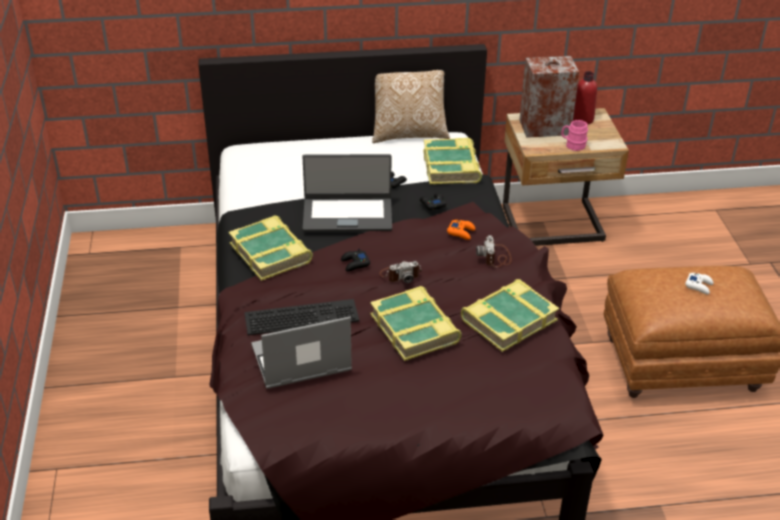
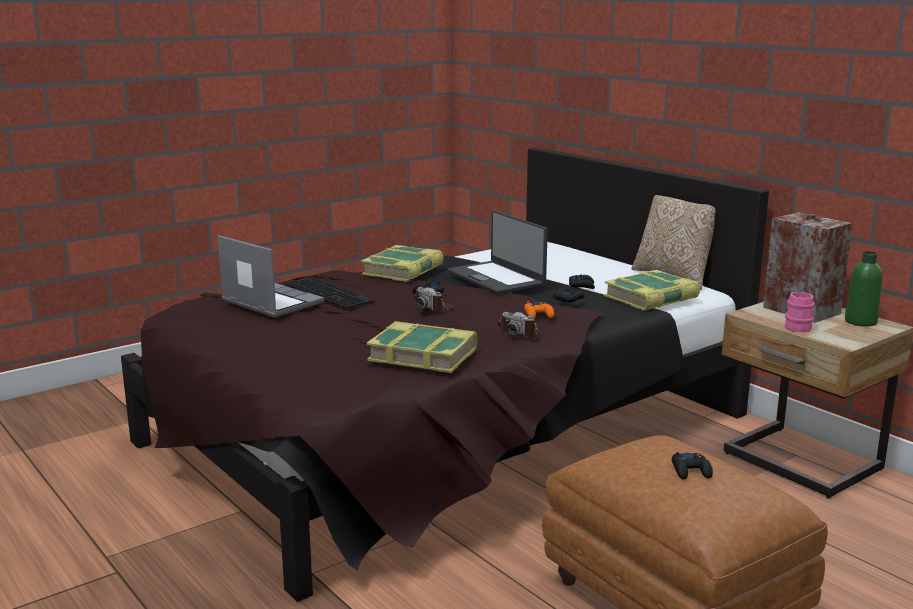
camera: 60 degrees right, 20 degrees down
(415, 328) = (361, 326): book -> none
(495, 257) = (520, 332): camera -> camera turned 120 degrees counterclockwise
(582, 119) = (860, 322): red bottle -> green bottle
(699, 286) = (691, 471): white game controller -> black game controller

